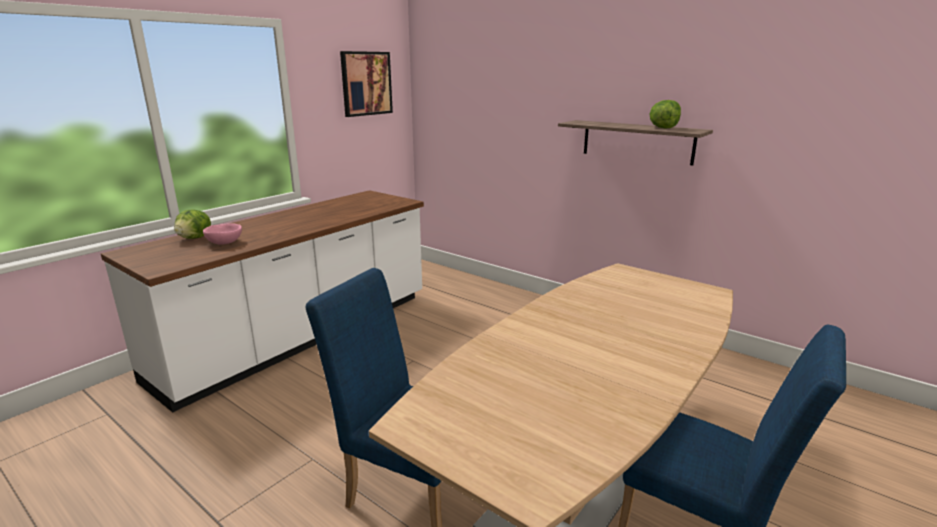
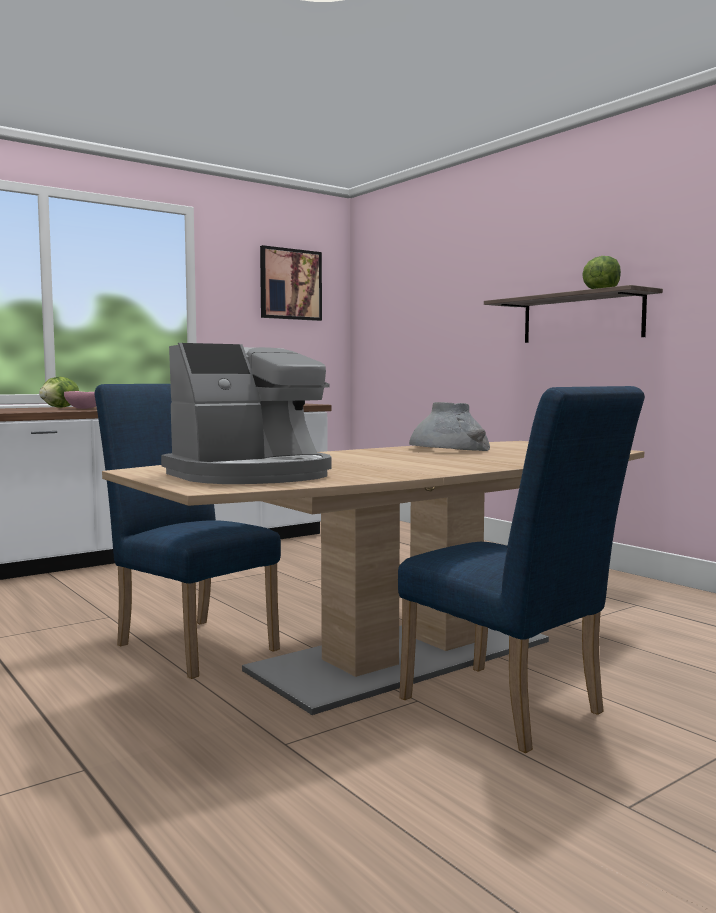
camera: 15 degrees right, 15 degrees down
(525, 430) = (252, 475): none -> coffee machine
(593, 300) = (449, 449): none -> grey vase

